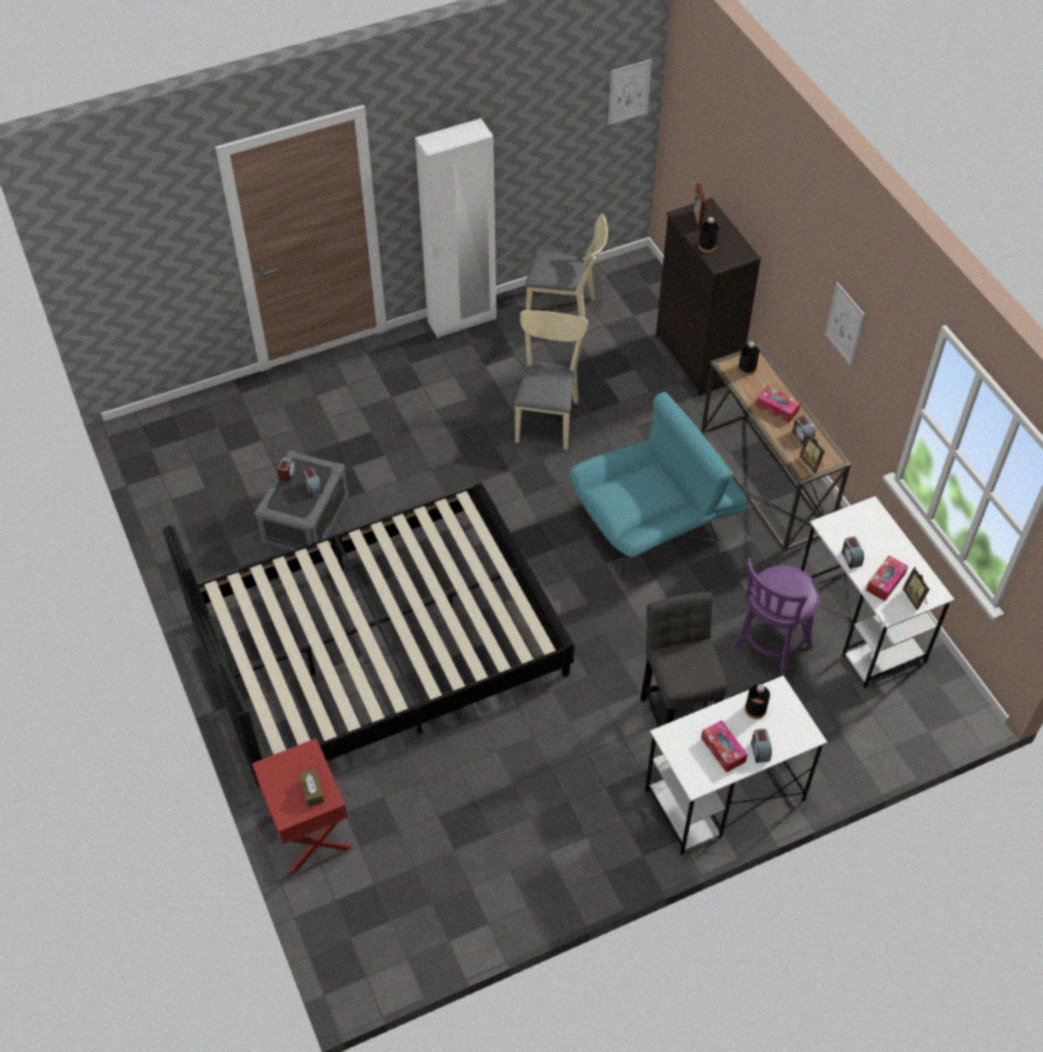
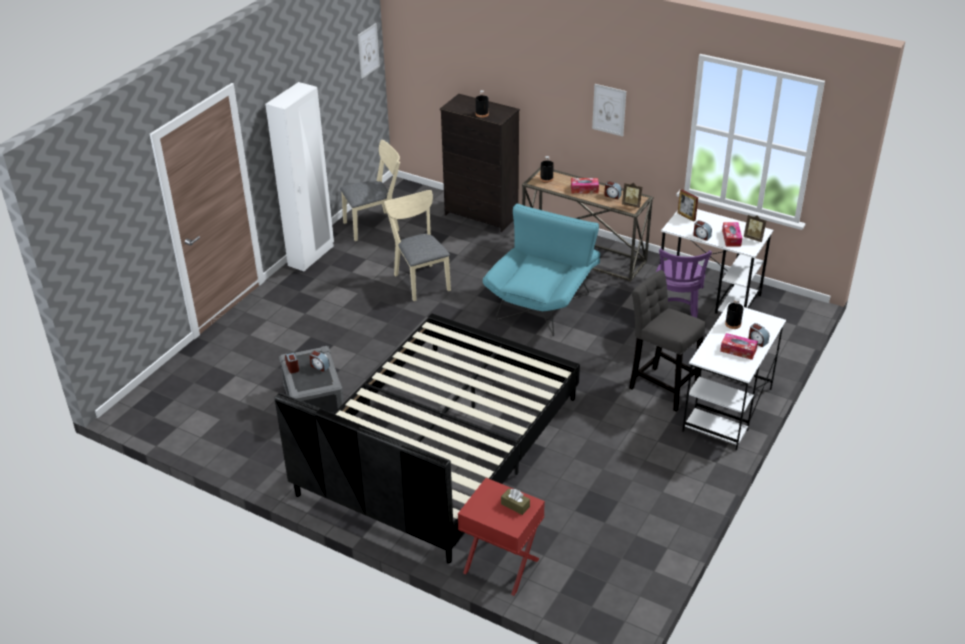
camera: 35 degrees left, 15 degrees down
(697, 219) = (462, 105): picture frame -> picture frame (686, 216)

